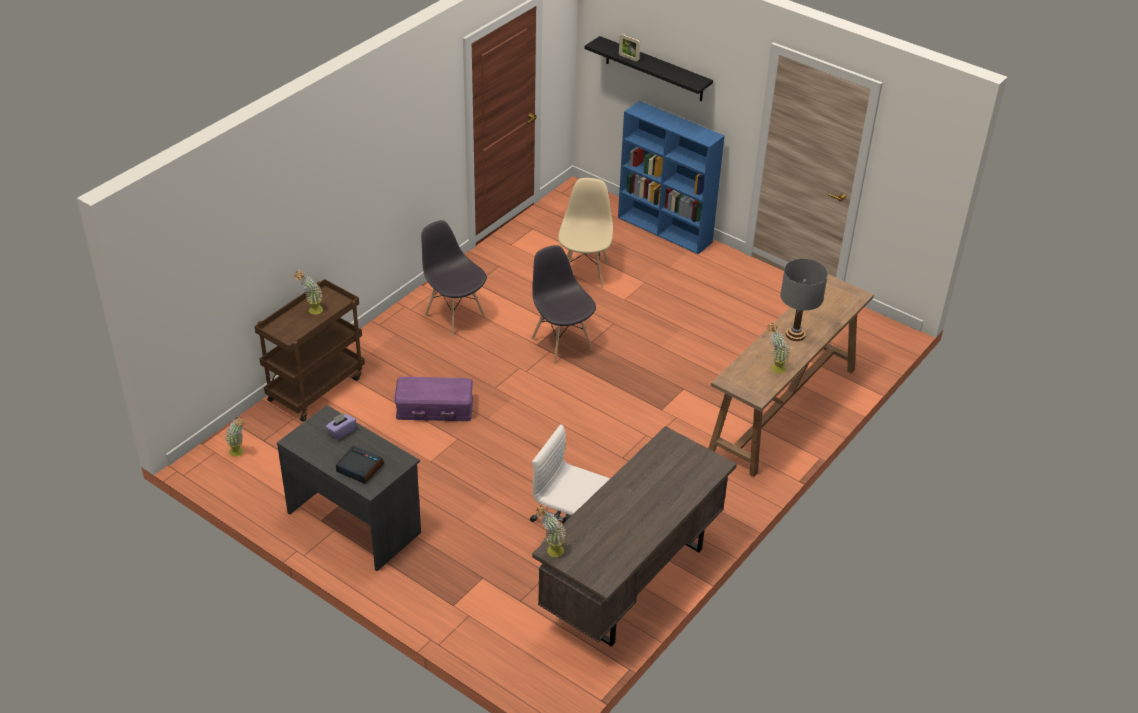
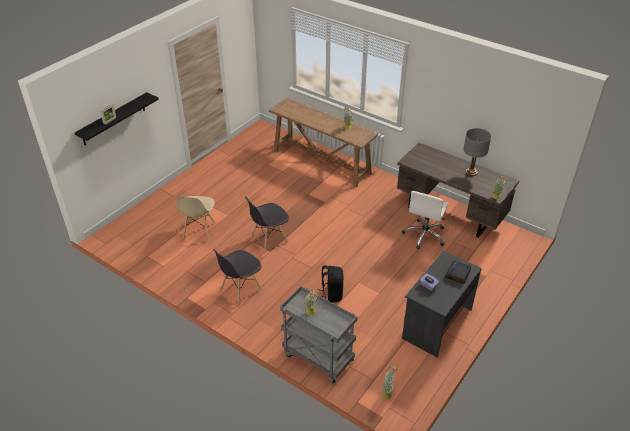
camera: 90 degrees left, 0 degrees up
(316, 387) = (317, 357): brown cart -> grey cart
(434, 407) = (331, 294): purple storage box -> black backpack
(584, 272) = (199, 231): beige chair -> beige chair turned 90 degrees counterclockwise
(665, 230) = (159, 197): blue bookcase -> none
(795, 335) = (320, 121): grey table lamp -> grey table lamp (471, 172)

